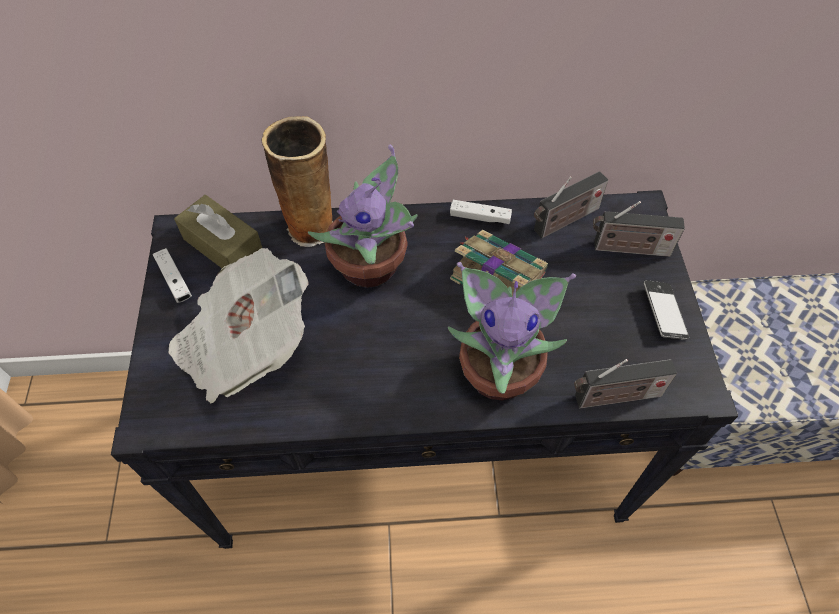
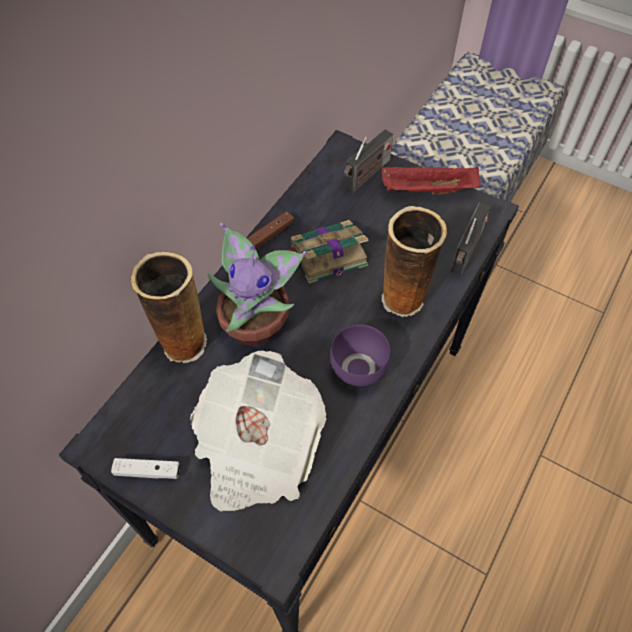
camera: 55 degrees left, 0 degrees up
(223, 245) = (144, 415): brown tissue box -> none
(388, 375) = (358, 367): none -> purple bowl
(480, 217) = (271, 234): white game controller -> brown game controller
(499, 371) = (403, 300): potted plant -> vase
(564, 221) = (316, 192): radio -> none
(663, 313) = (427, 191): phone -> red tray

